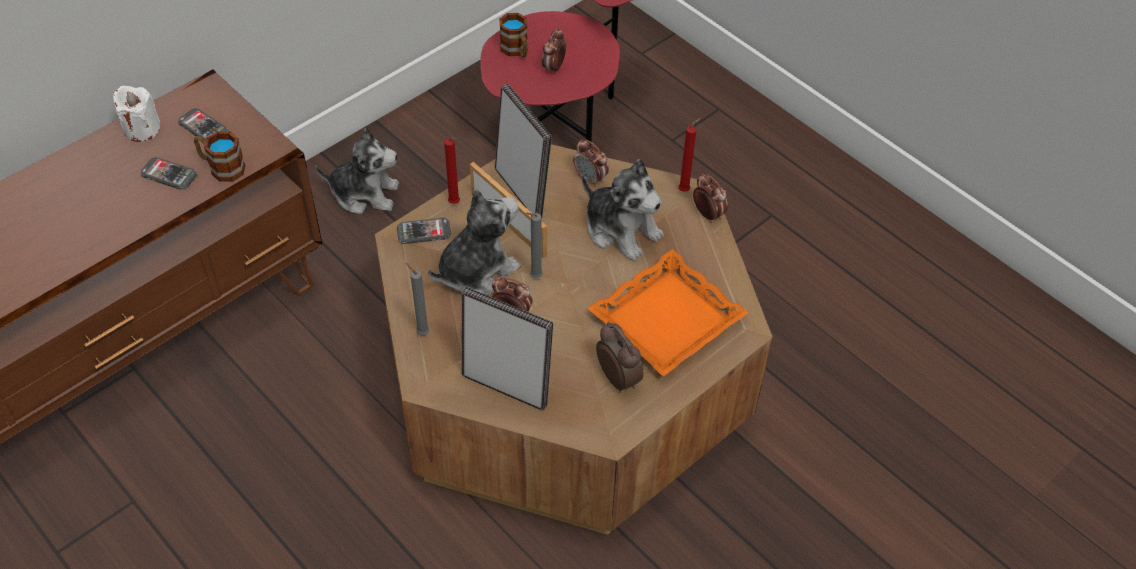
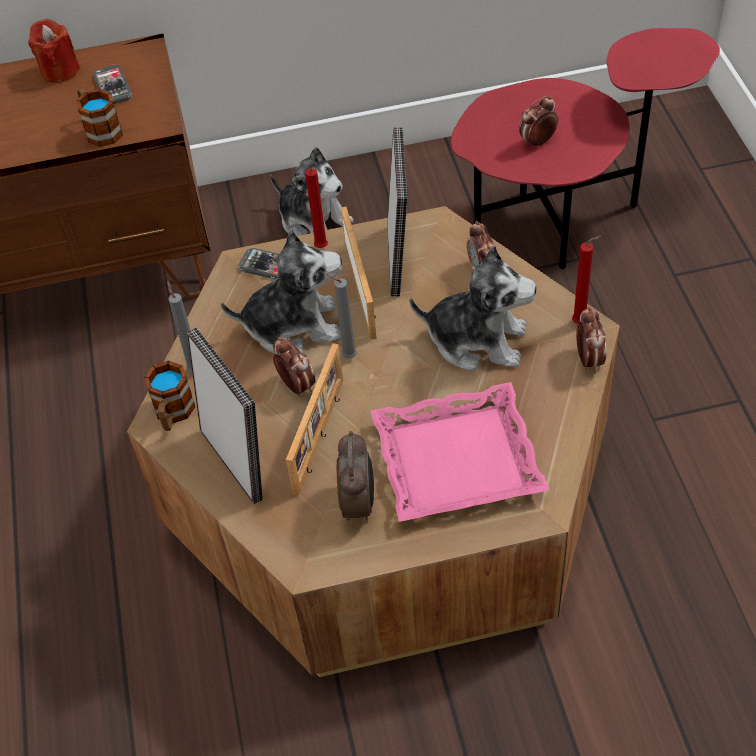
camera: 35 degrees right, 0 degrees up
(142, 129) = (59, 71): white candle -> red candle
(169, 175) = (50, 121): phone -> none
(516, 51) = (509, 112): mug -> mug (173, 414)
(556, 342) = (321, 435): none -> picture frame
(621, 230) = (477, 340): plush toy -> plush toy turned 60 degrees counterclockwise
(666, 319) = (457, 459): orange tray -> pink tray

